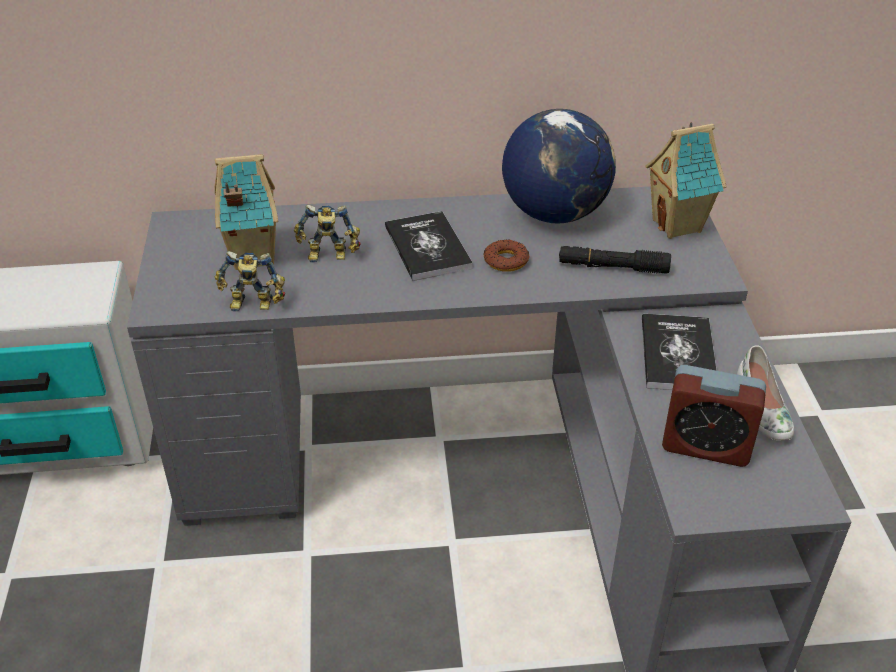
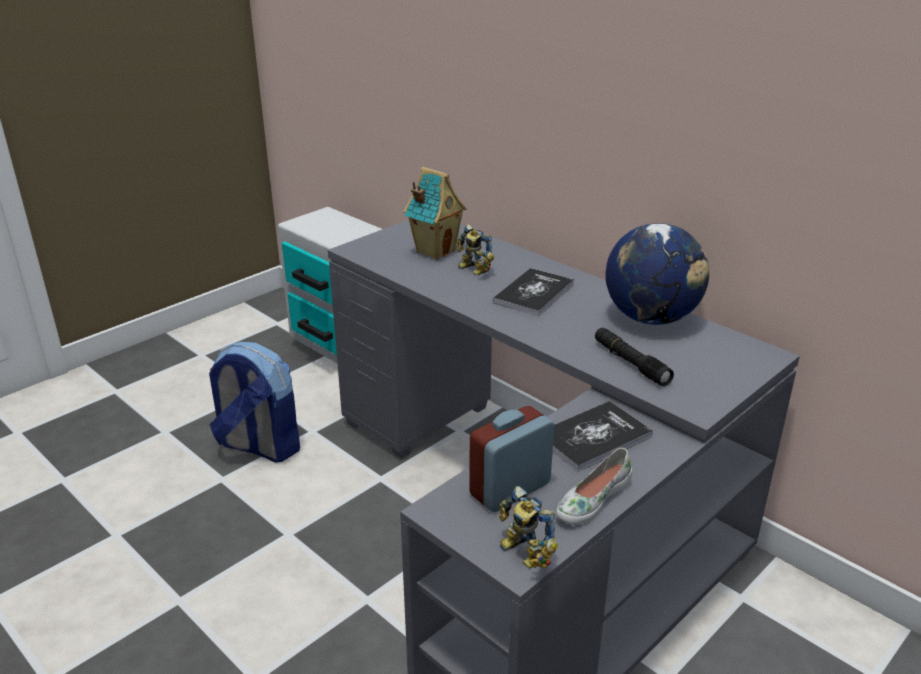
camera: 50 degrees right, 10 degrees down
(123, 628) = (258, 446): none -> backpack
(252, 306) = (394, 270): toy robot -> toy robot (522, 554)
(506, 260) = (567, 323): donut -> none
(678, 226) = (731, 369): toy house -> none
(706, 446) = (510, 489): alarm clock -> alarm clock turned 75 degrees clockwise

